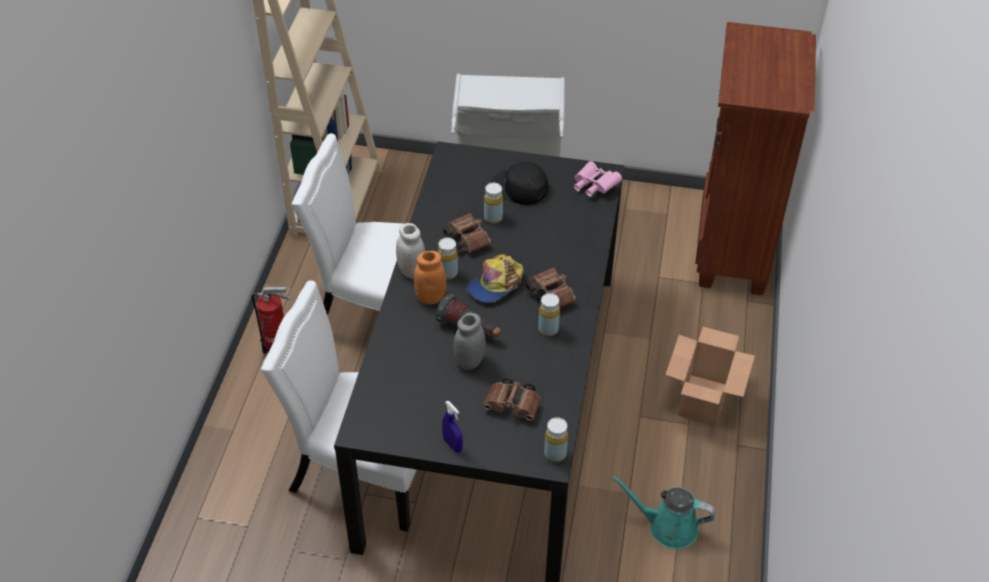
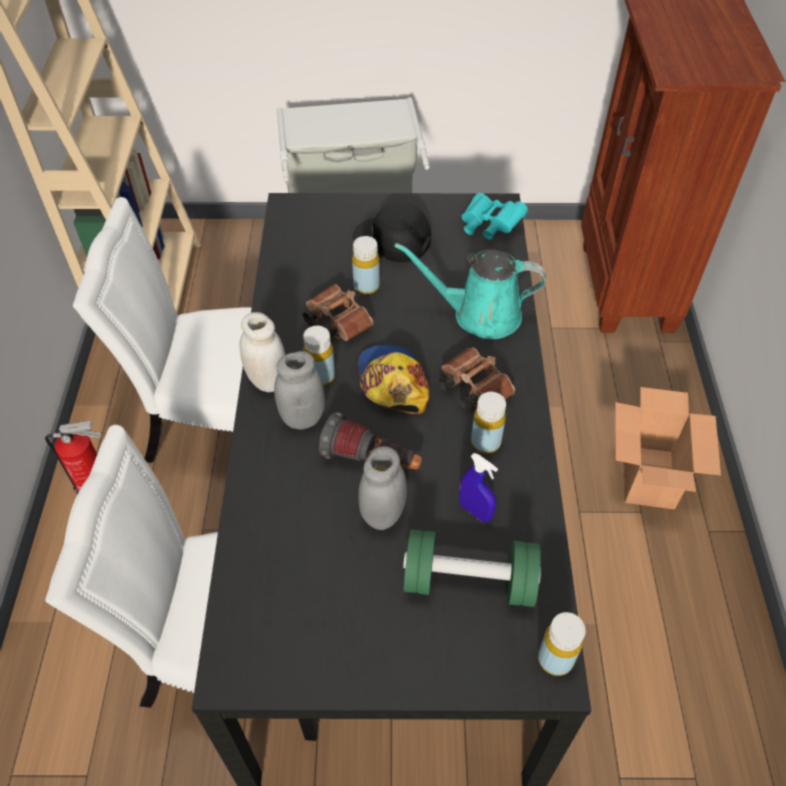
camera: 10 degrees left, 5 degrees up
(430, 297) = (302, 417): orange jar -> grey jar
(452, 445) = (388, 671): blue spray bottle -> blue spray bottle (475, 511)
(495, 284) = (392, 382): cap -> cap turned 135 degrees clockwise
(514, 406) = (469, 581): brown binoculars -> green dumbbell
(594, 187) = (489, 226): pink binoculars -> turquoise binoculars
(667, 527) = (659, 666): turquoise watering can -> turquoise watering can (480, 314)

